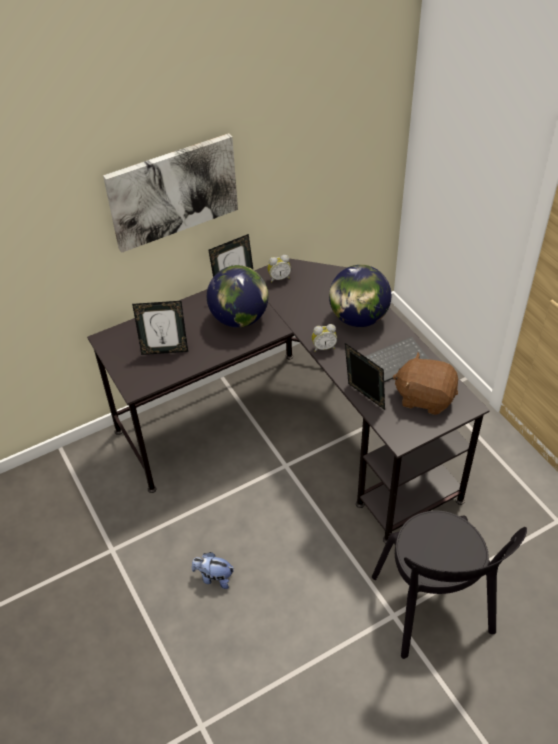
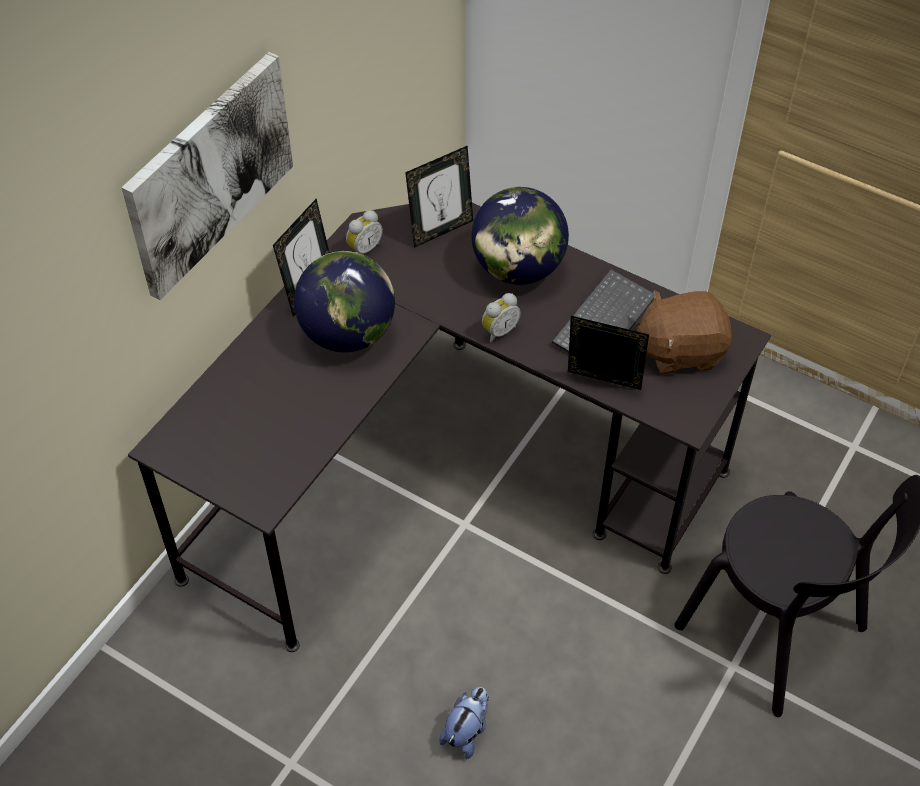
camera: 30 degrees left, 5 degrees up
(164, 350) = (268, 427): picture frame -> picture frame (440, 230)
(214, 577) = (467, 731): plush toy -> plush toy turned 135 degrees clockwise

